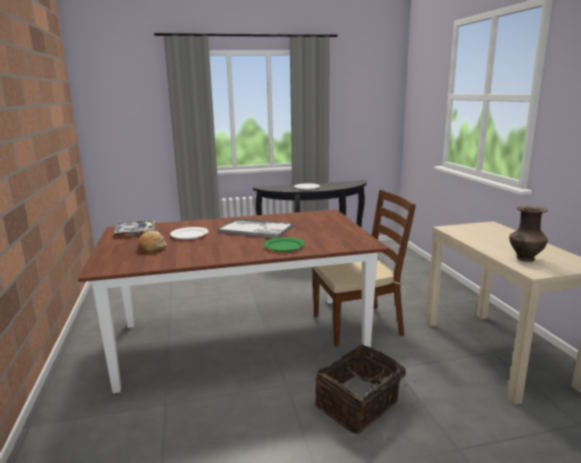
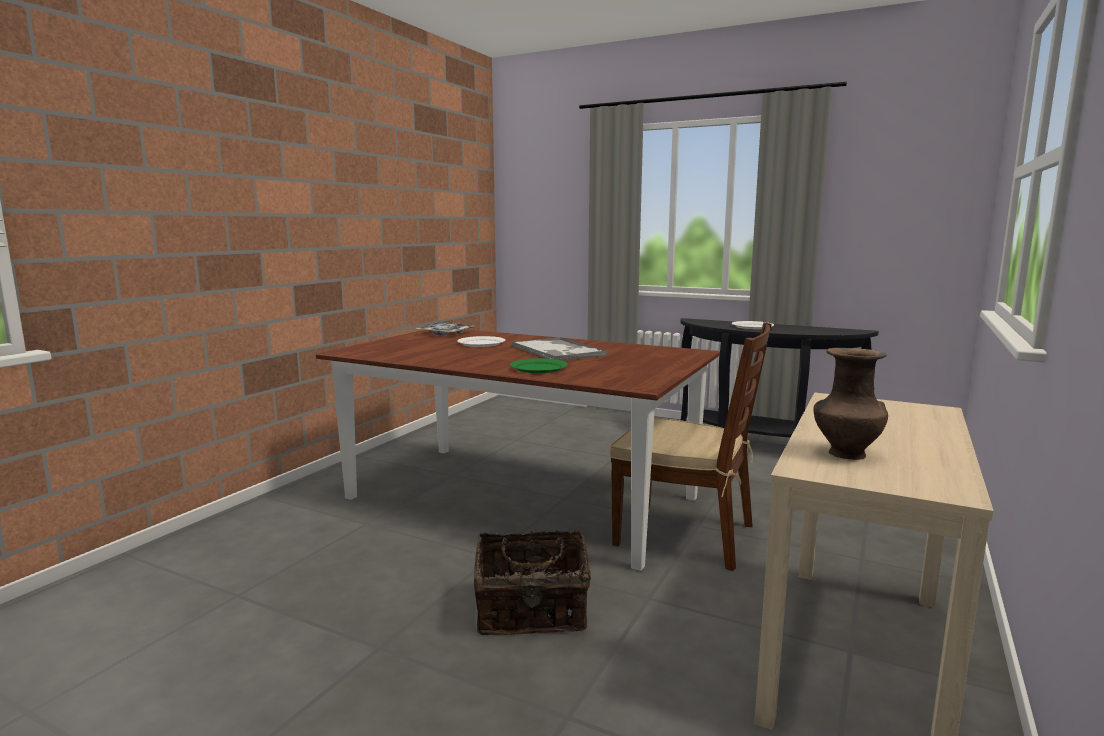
camera: 40 degrees right, 5 degrees down
(152, 247) = (423, 346): bread -> none

